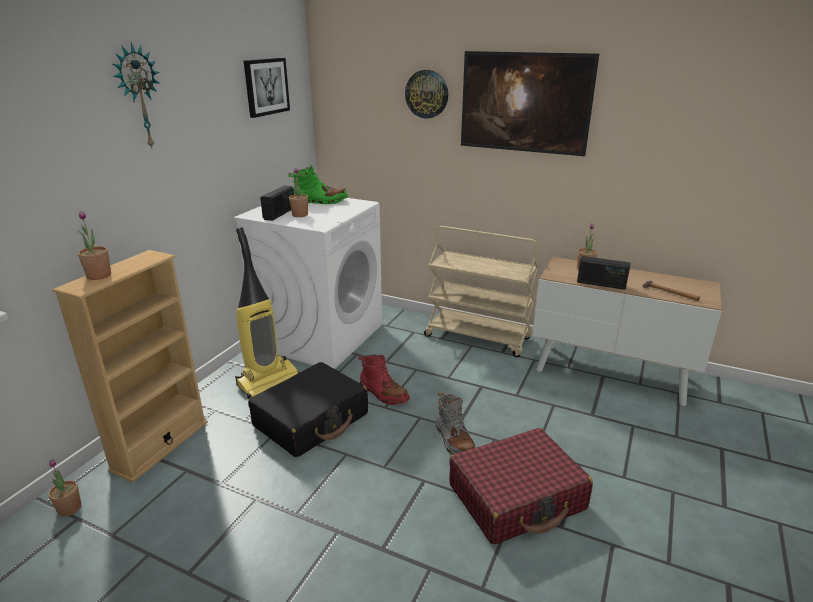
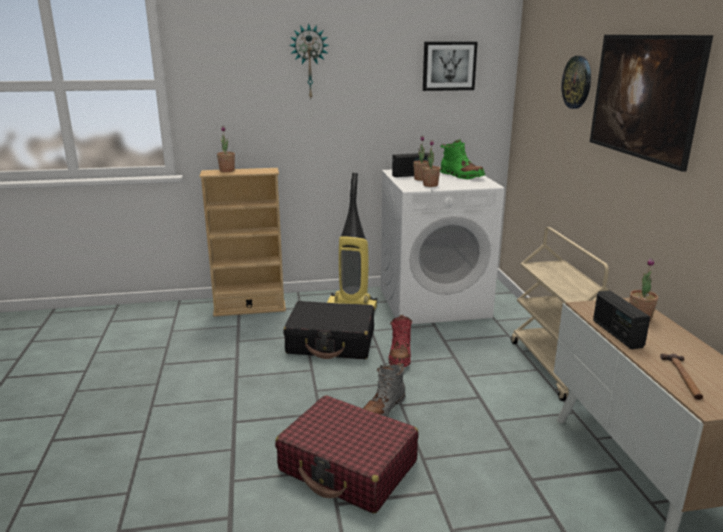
camera: 55 degrees right, 5 degrees down
(69, 508) = (180, 311): potted plant -> potted plant (430, 185)

